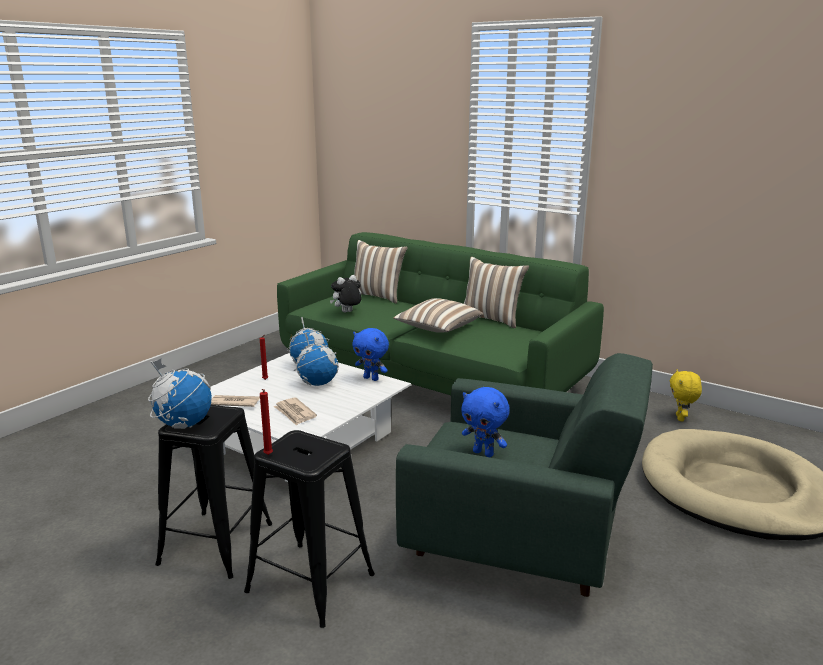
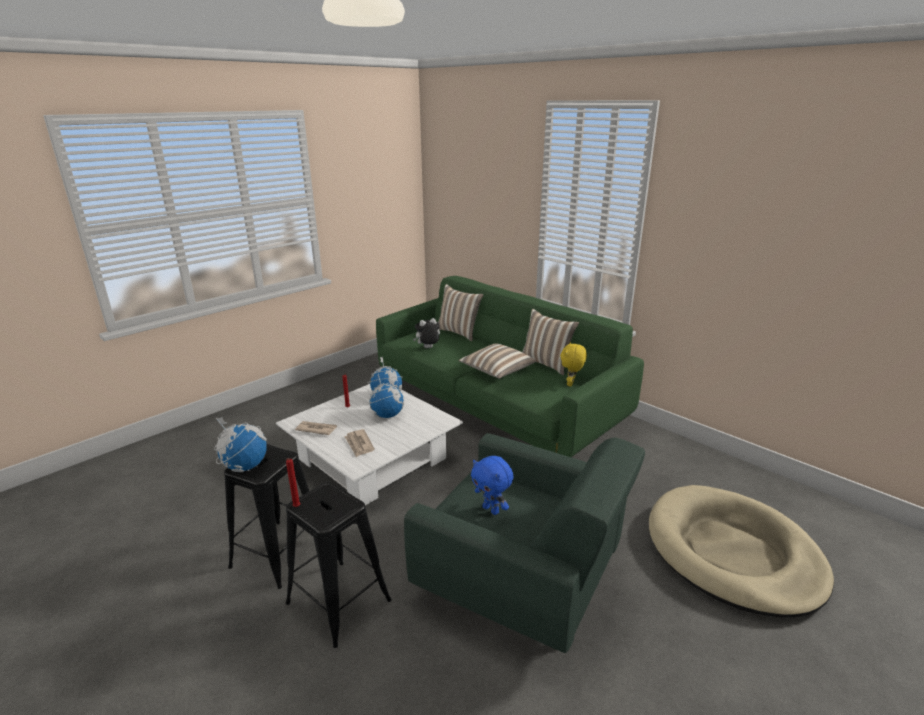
camera: 10 degrees right, 5 degrees up
(371, 378) = (432, 414): blue plush toy -> none
(681, 418) = (703, 468): yellow plush toy -> yellow plush toy (571, 384)

